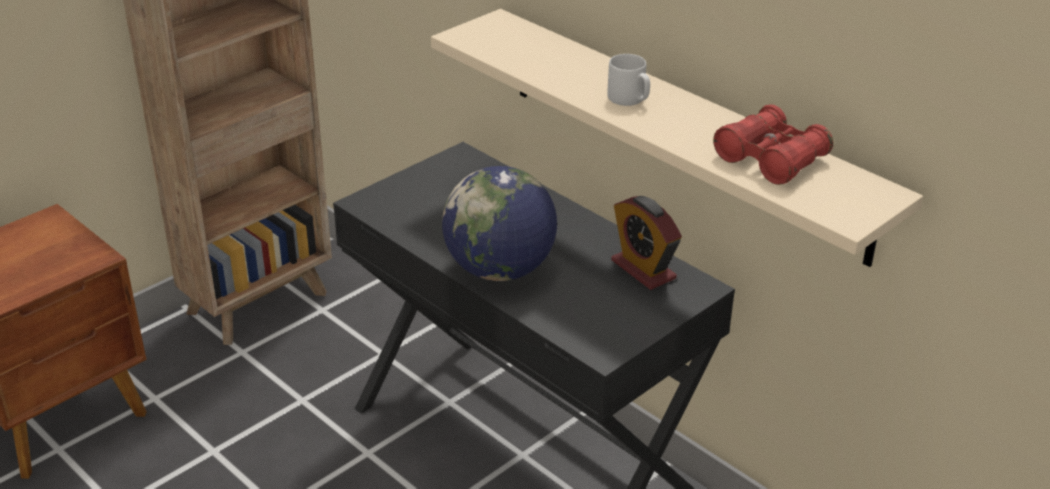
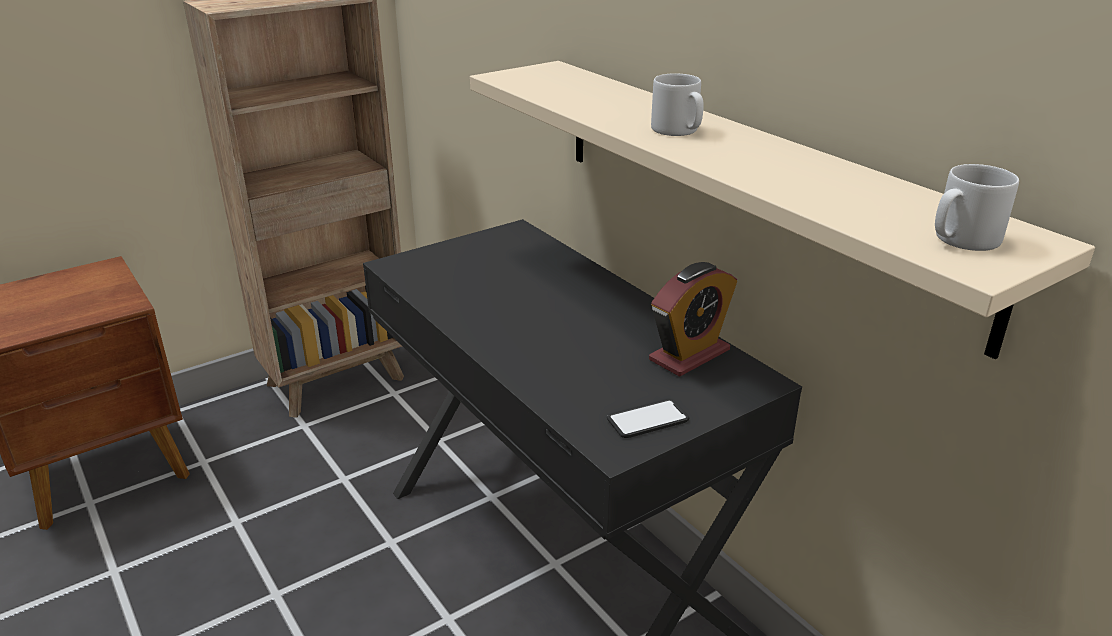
camera: 10 degrees right, 5 degrees down
(500, 270) = (517, 341): globe -> none
(622, 328) = (647, 419): none -> phone
(643, 269) = (689, 355): alarm clock -> alarm clock turned 105 degrees counterclockwise
(771, 159) = (858, 194): red binoculars -> none
(839, 198) = (961, 240): none -> grey mug

